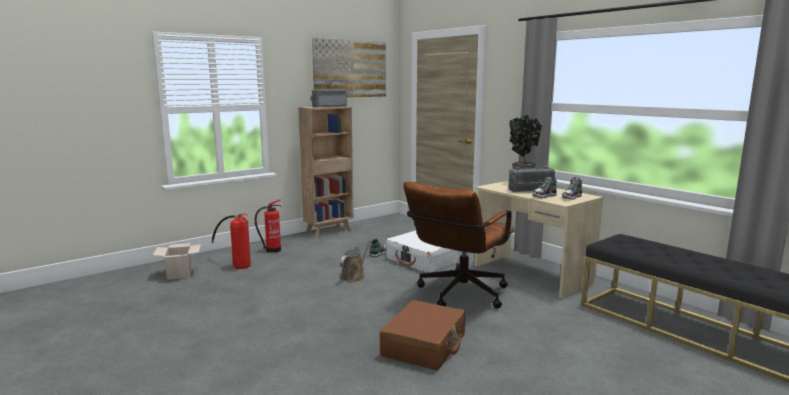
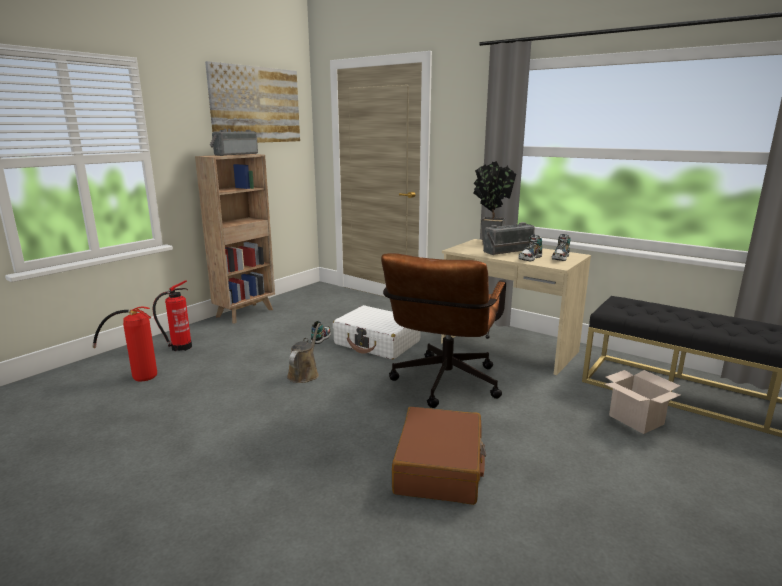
camera: 15 degrees left, 5 degrees up
(180, 274) = (54, 400): cardboard box -> cardboard box (637, 420)

